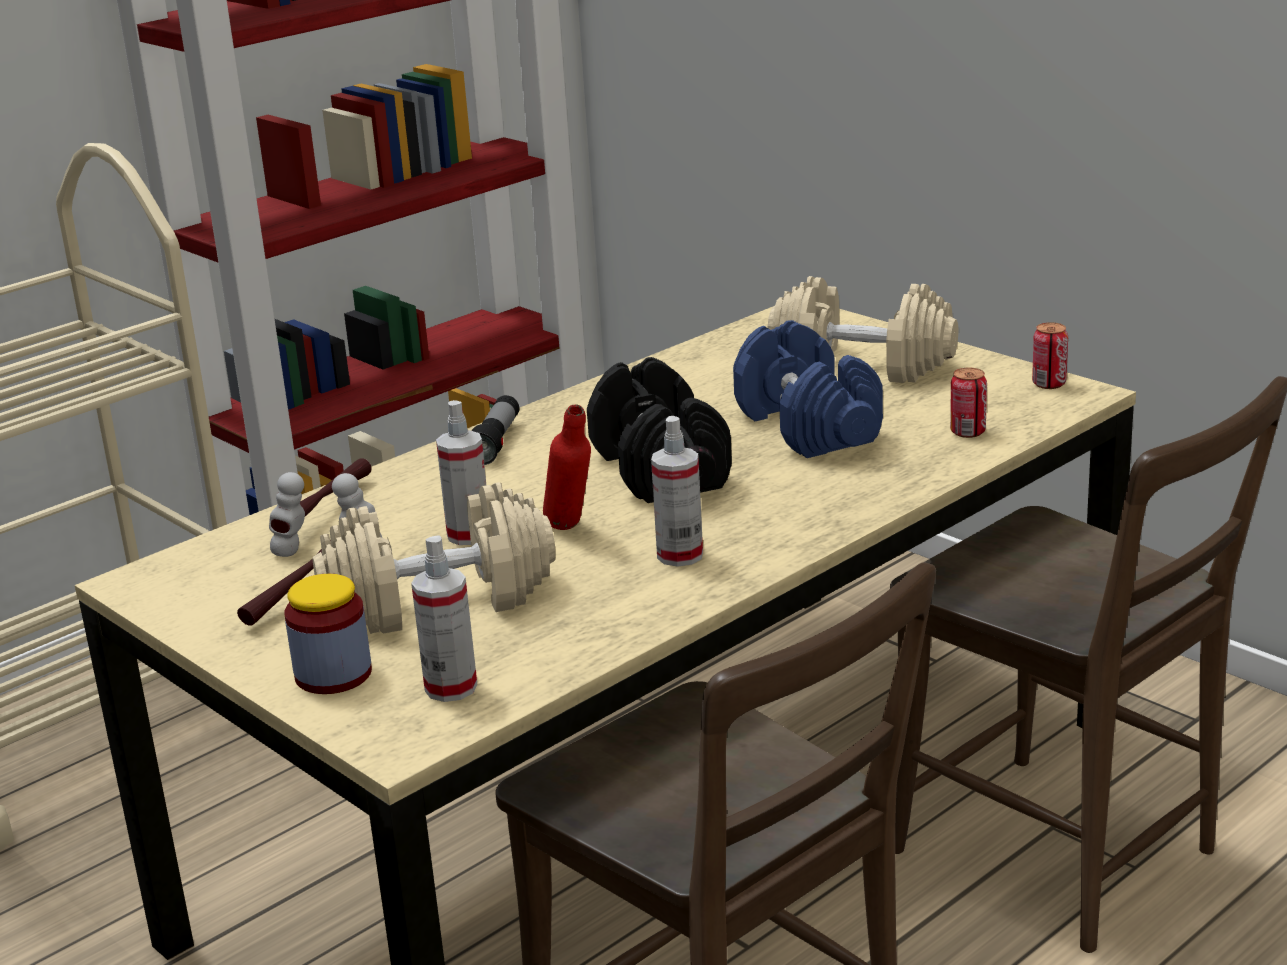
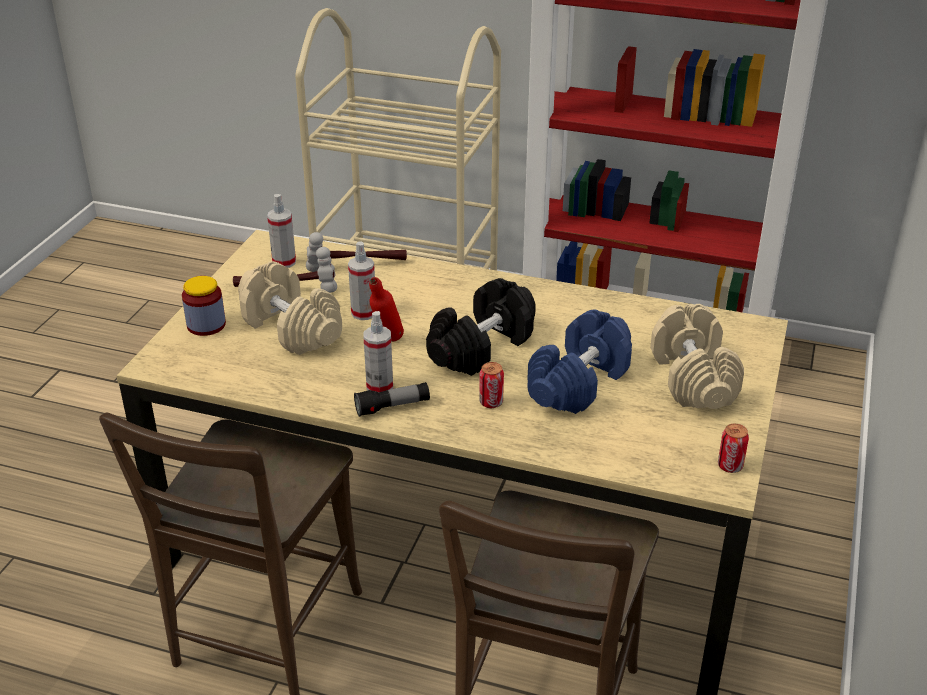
camera: 60 degrees right, 10 degrees up
(451, 687) = (208, 361): spray bottle -> spray bottle (284, 262)
(495, 443) = (476, 284): flashlight -> flashlight (392, 407)
(967, 432) = (619, 449): can -> can (491, 402)

